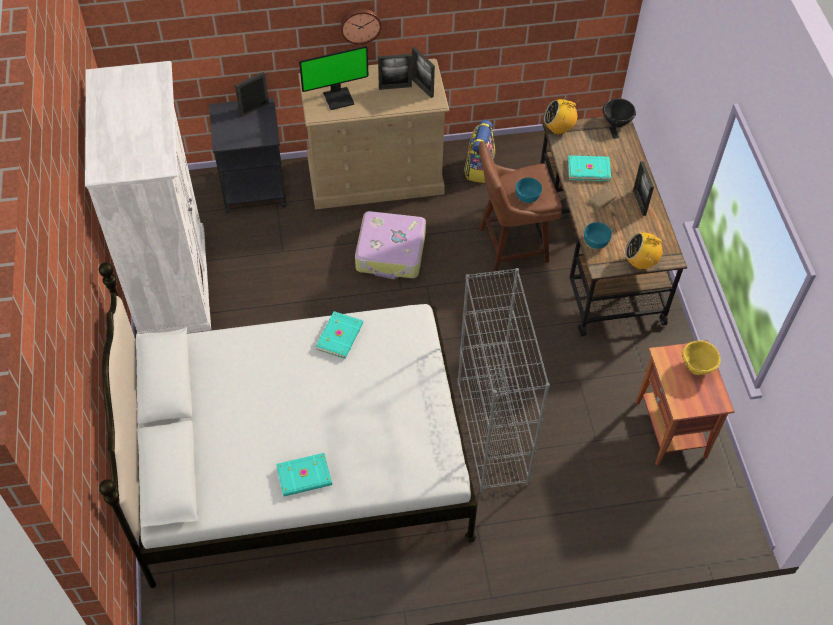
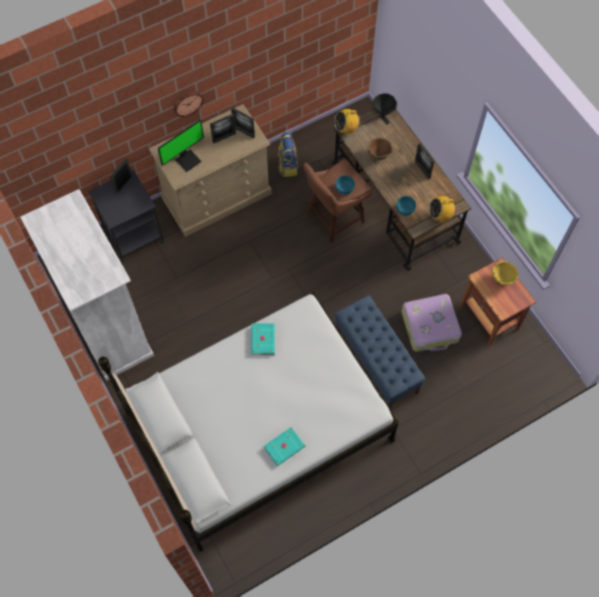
camera: 20 degrees left, 10 degrees up
(391, 253) = (254, 252): suitcase -> suitcase (430, 327)
(491, 432) = (375, 361): grey bookcase -> blue bench
(588, 169) = (378, 154): turquoise book -> brown bowl

